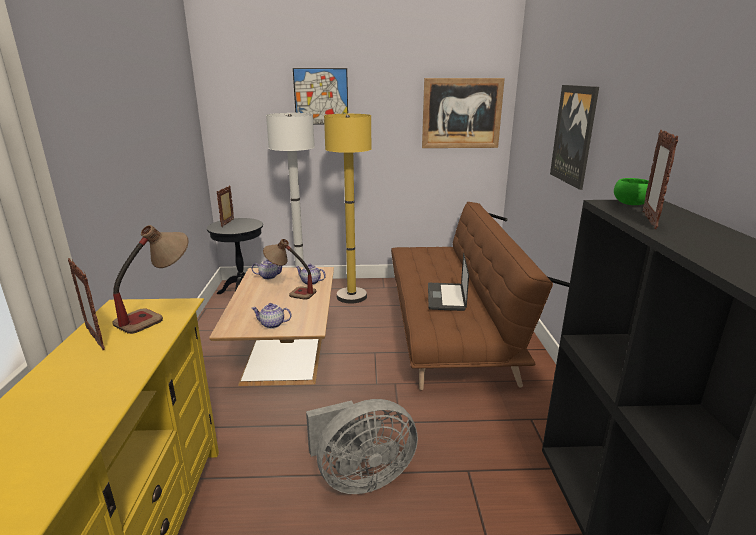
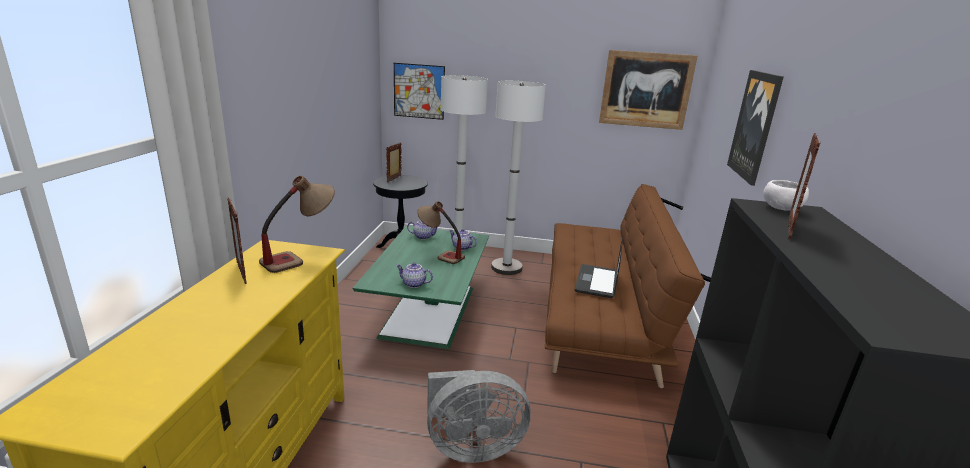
camera: 10 degrees right, 0 degrees up
(286, 350) = (428, 312): brown coffee table -> green coffee table
(321, 96) = (500, 61): picture -> picture (419, 91)
(351, 296) = (506, 268): yellow floor lamp -> white floor lamp
(632, 204) = (782, 209): green bowl -> white bowl

